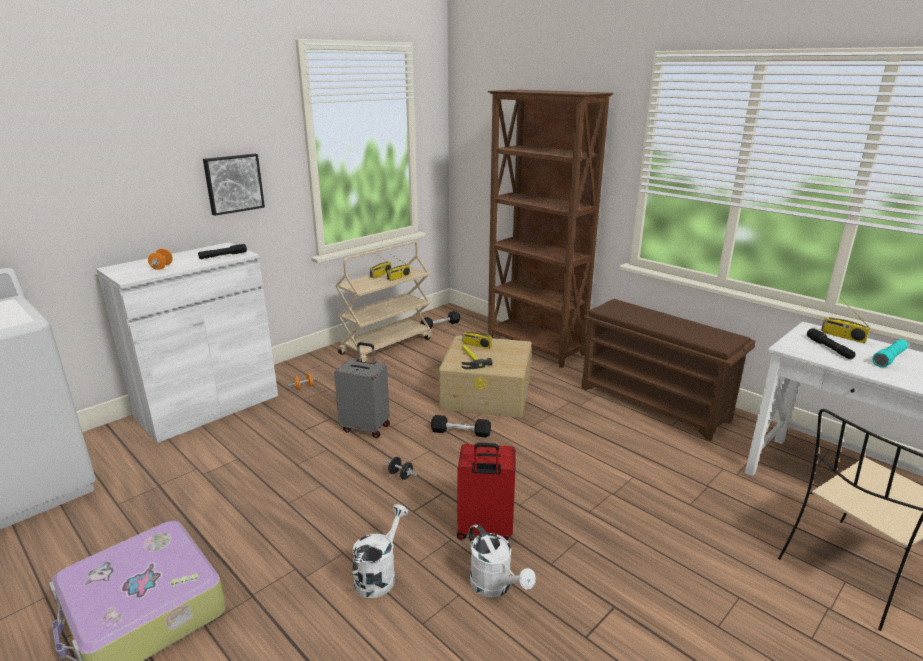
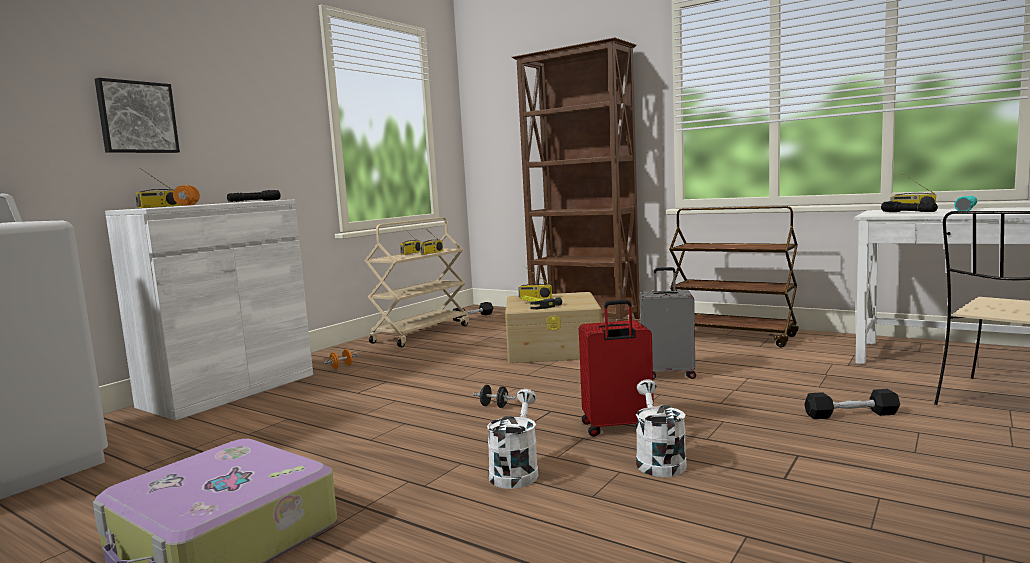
camera: 10 degrees left, 15 degrees down
(142, 261) = (158, 207): none -> radio
(233, 183) = (256, 139): picture -> picture (137, 117)
(366, 427) = (432, 382): grey suitcase -> grey suitcase (668, 374)
(460, 432) = (543, 373): black dumbbell -> black dumbbell (851, 414)
(496, 586) = (658, 460): white watering can -> white watering can turned 135 degrees counterclockwise
(655, 404) = (732, 336): brown shoe rack -> brown cart

